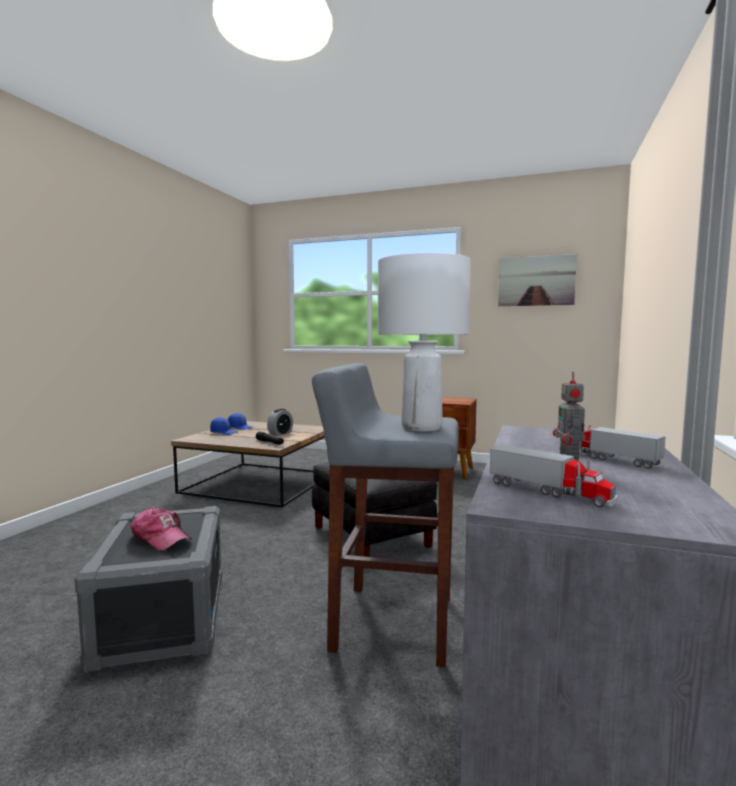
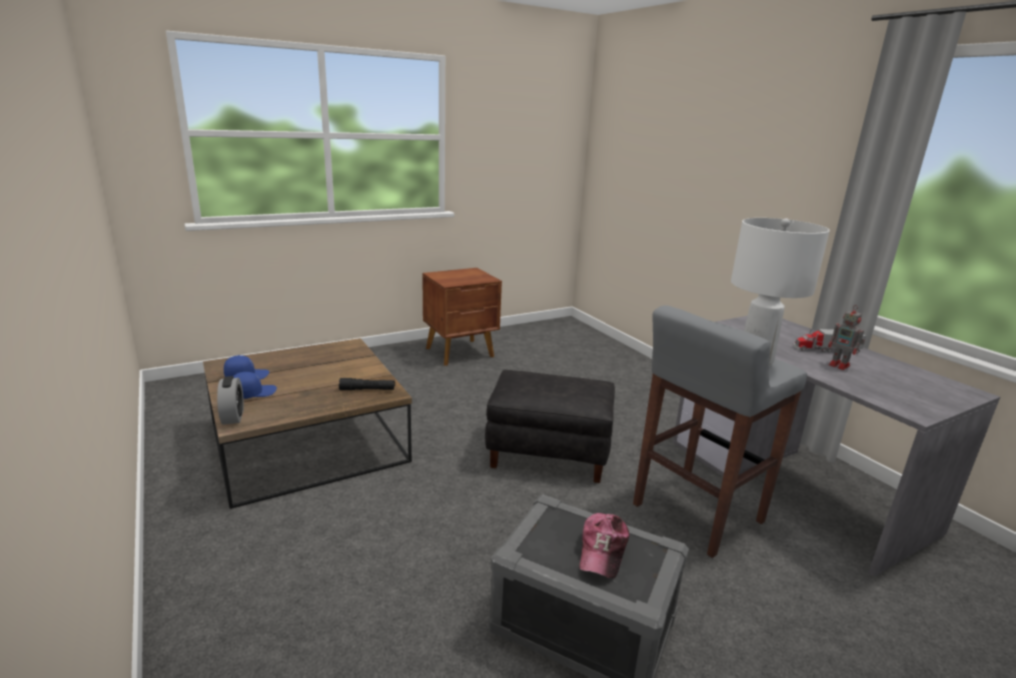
camera: 50 degrees left, 15 degrees up
(161, 538) = (603, 550): cap -> cap turned 120 degrees clockwise
(280, 434) = (335, 370): alarm clock -> alarm clock (233, 416)
(536, 281) = (520, 132): picture -> none
(550, 491) = (893, 392): toy truck -> none

